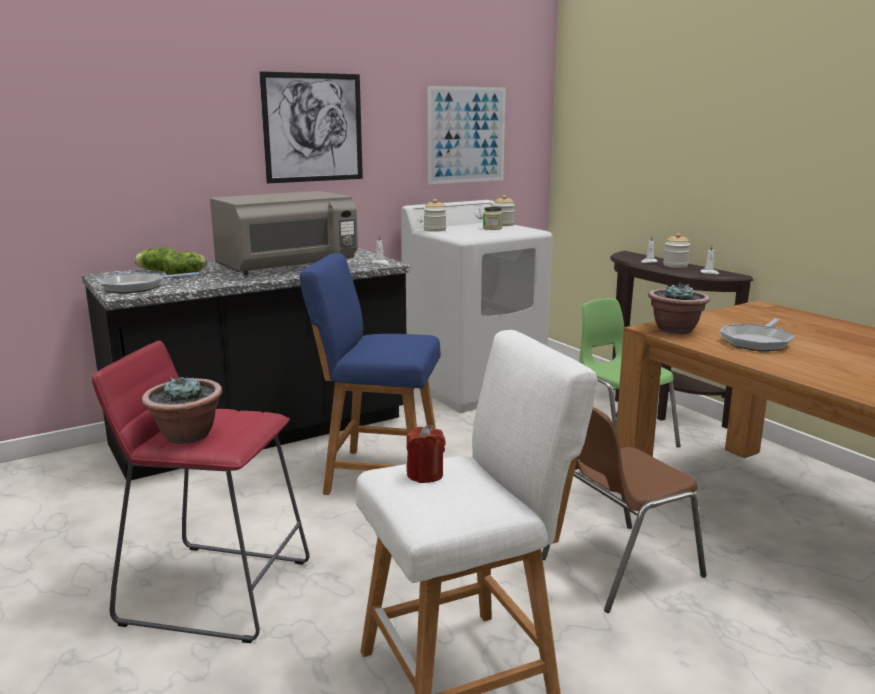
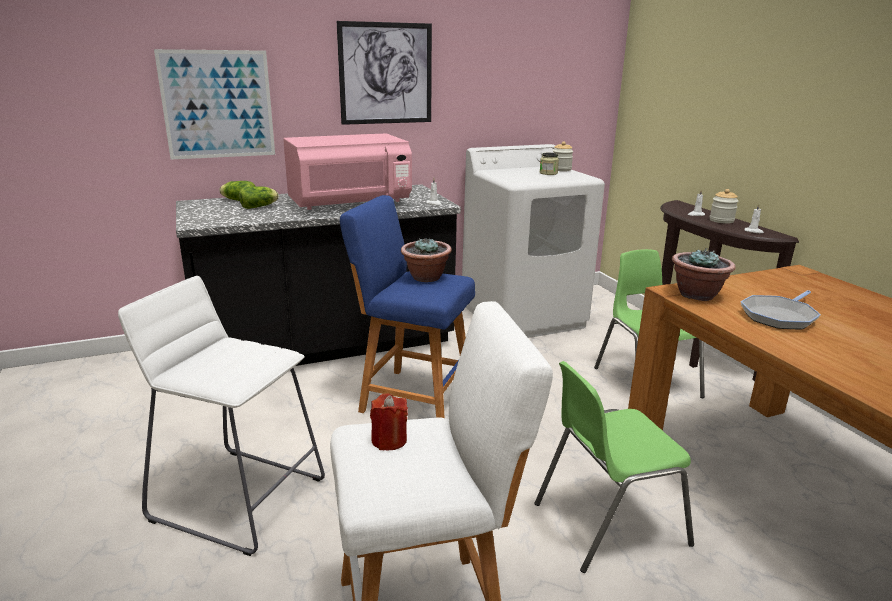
camera: 10 degrees right, 5 degrees up
(137, 287) = (211, 217): frying pan -> none
(187, 436) = (203, 368): potted plant -> potted plant (426, 278)
(216, 591) = (239, 498): red stool -> white stool
(288, 267) = (350, 203): grey microwave -> pink microwave
(434, 230) = (494, 172): jar -> none
(466, 135) = (534, 82): picture -> picture (218, 105)
(617, 567) = (607, 523): brown chair -> green chair

